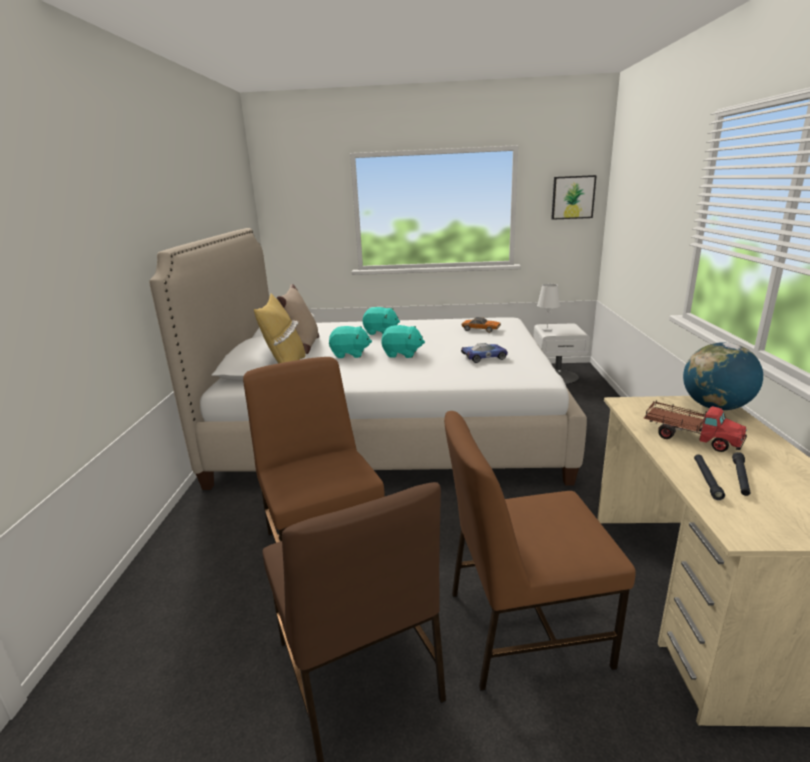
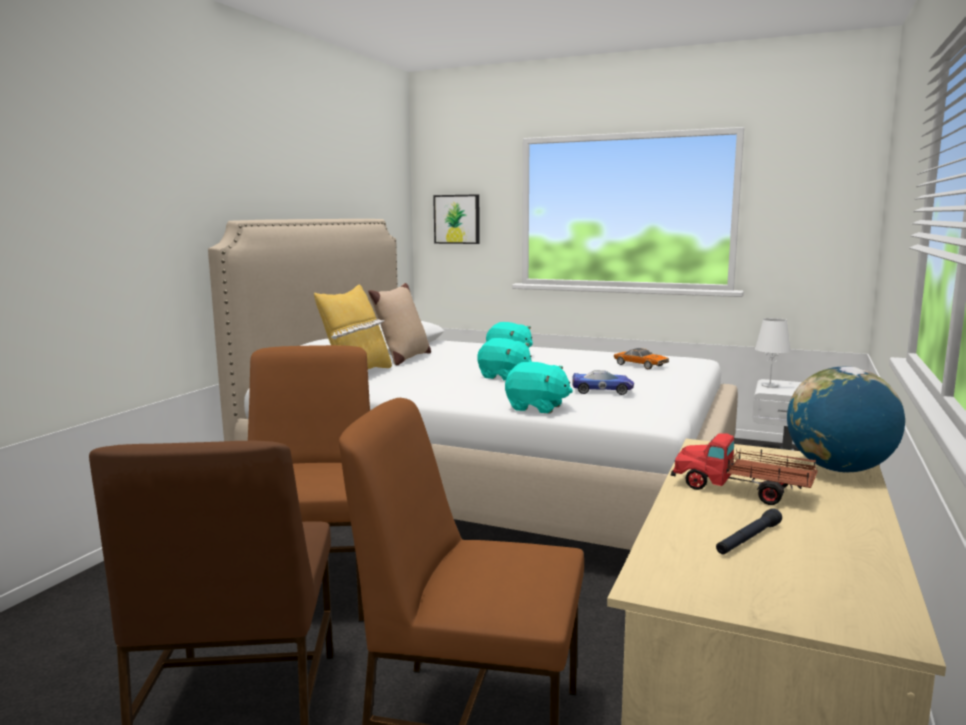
camera: 20 degrees right, 10 degrees down
(350, 354) = (444, 371): turquoise plush toy -> turquoise plush toy (537, 408)
(572, 197) = (826, 199): picture -> picture (457, 219)
(689, 437) = (743, 490): toy truck -> toy truck turned 150 degrees clockwise
(706, 479) = (694, 532): black flashlight -> none

